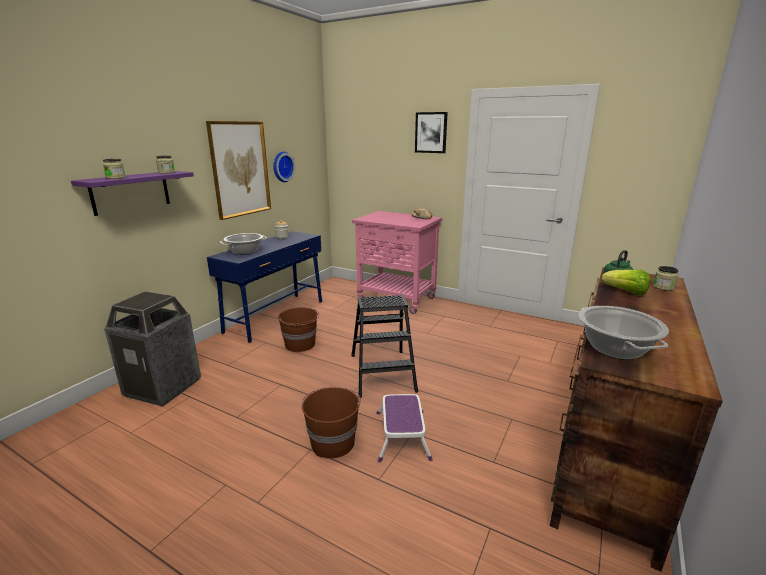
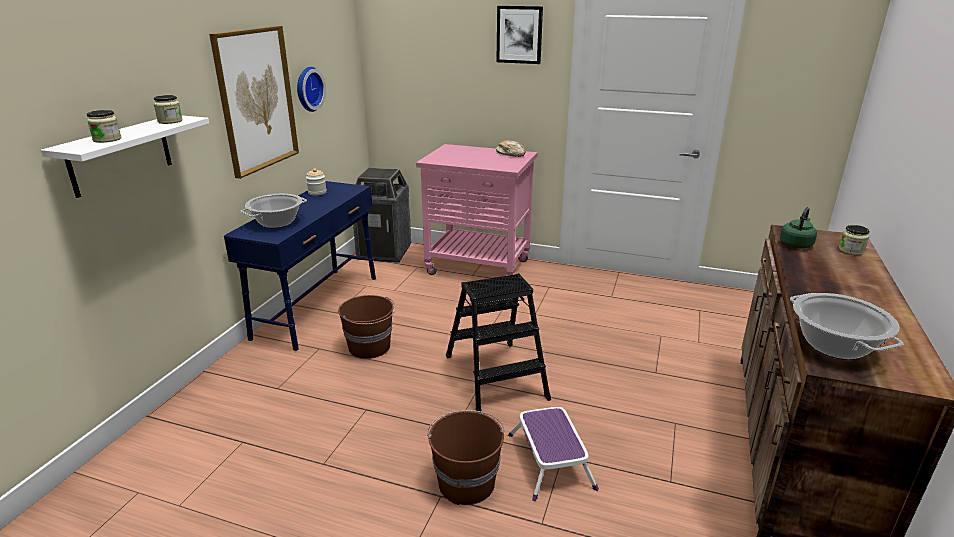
camera: 10 degrees left, 5 degrees up
(131, 192) = (120, 155): purple shelf -> white shelf
(163, 387) = (198, 432): trash can -> trash can (385, 252)
(626, 292) = (813, 261): lettuce -> none

